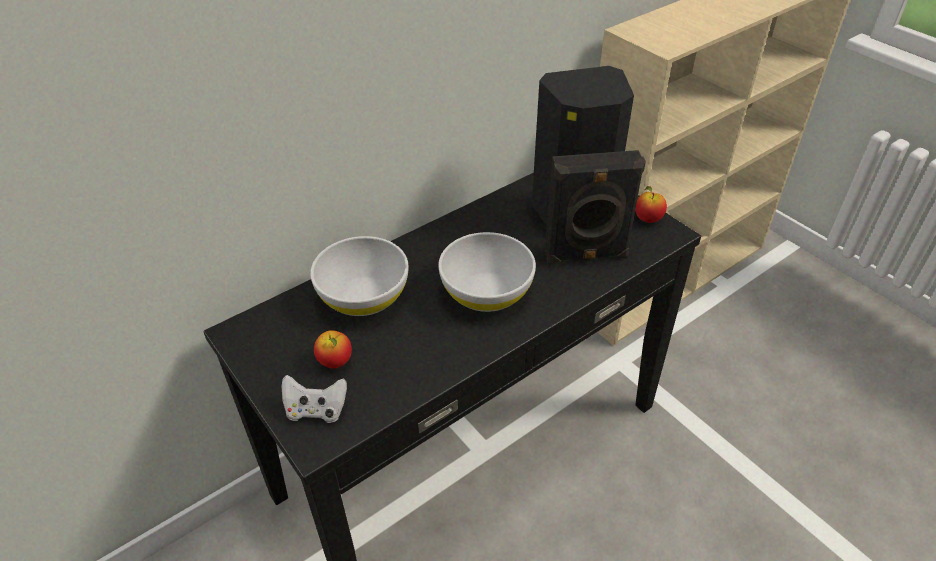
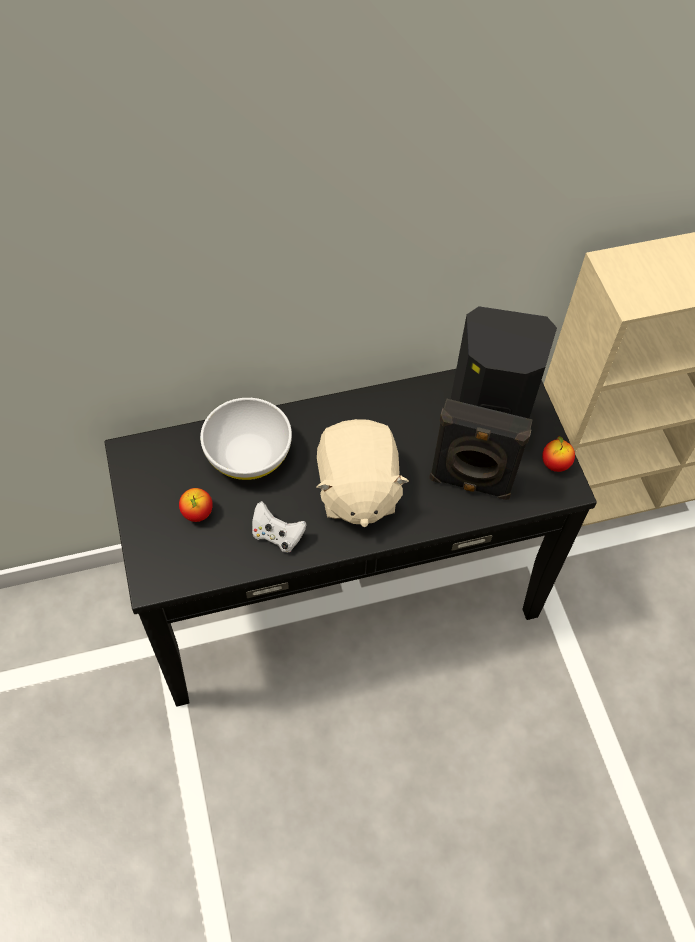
camera: 20 degrees right, 15 degrees up
(316, 410) = (164, 553): white game controller -> white game controller (277, 535)
(486, 292) = (356, 490): white bowl -> beige plush toy

